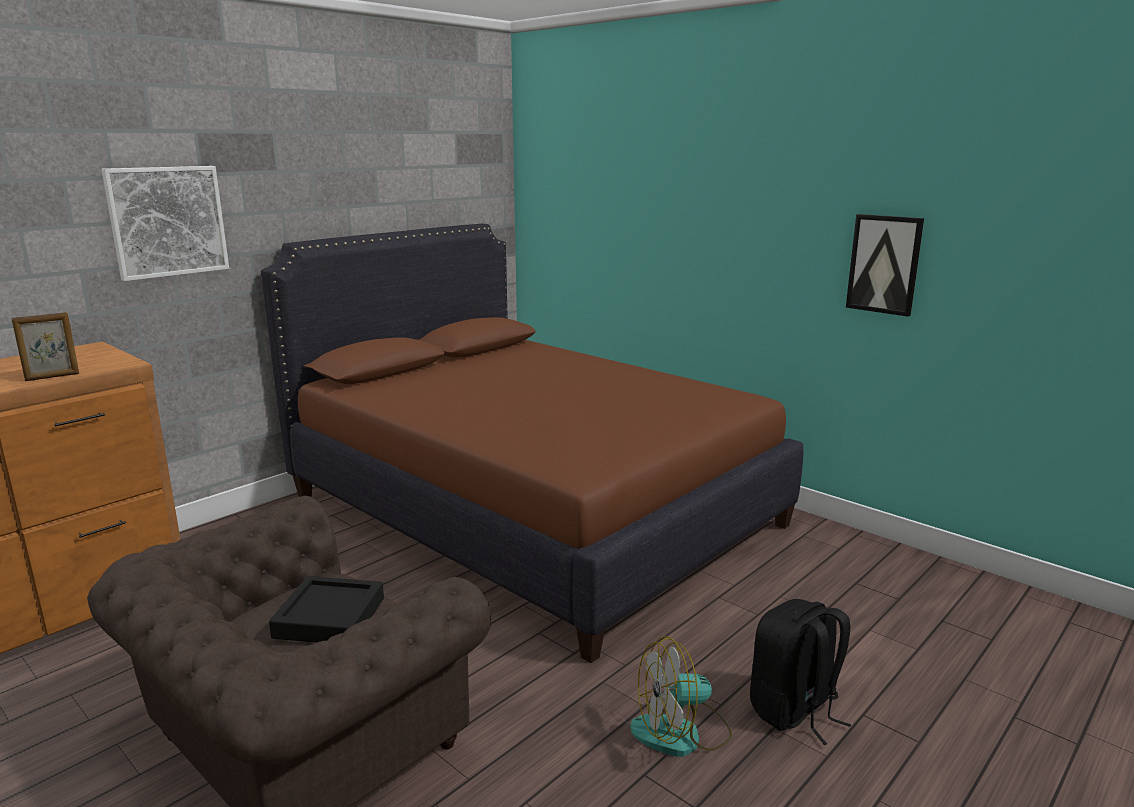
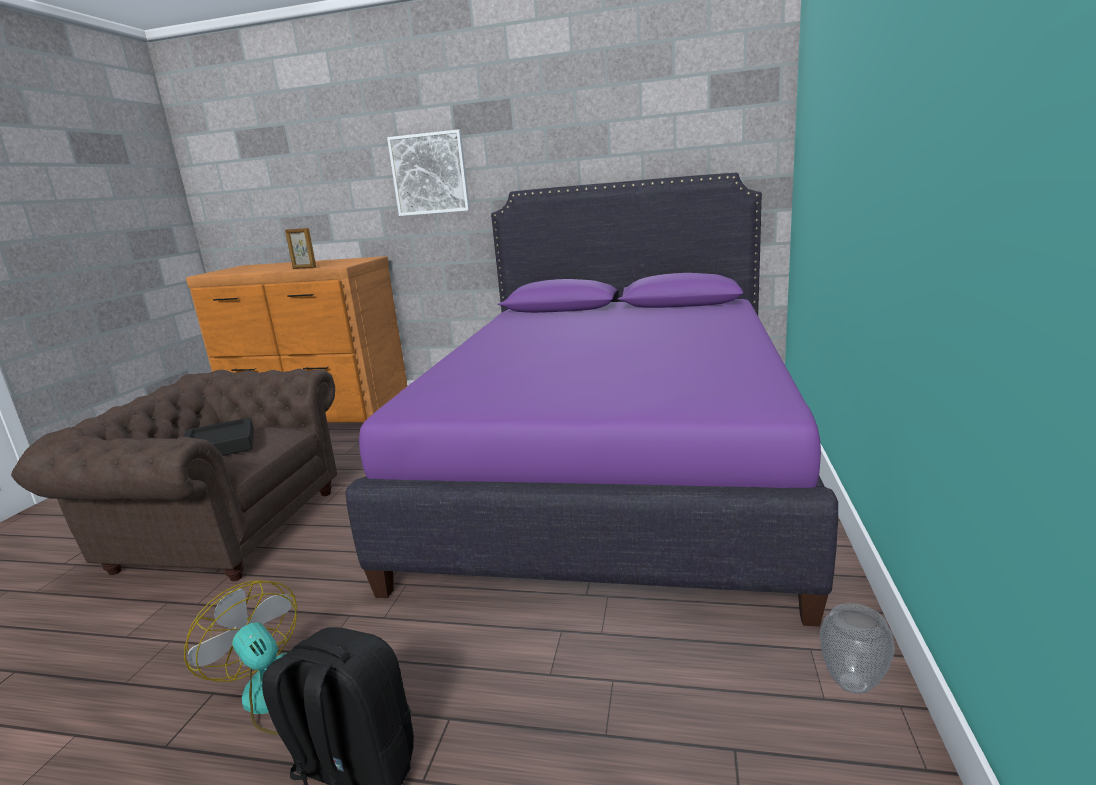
camera: 60 degrees right, 0 degrees up
(531, 510) = (611, 470): brown bed -> purple bed
(835, 538) = (851, 684): none -> vase
(884, 264) = (991, 175): picture -> none

